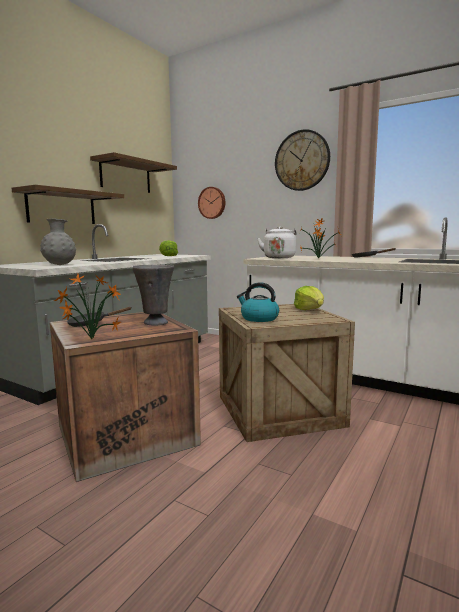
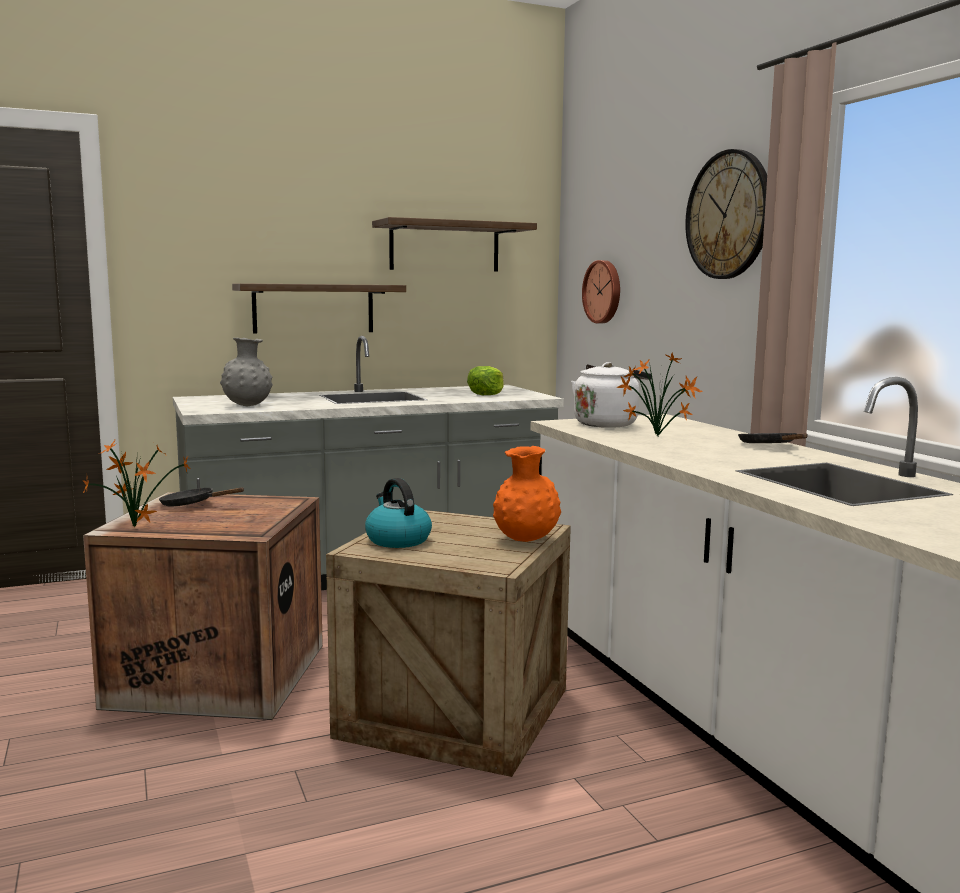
camera: 35 degrees right, 0 degrees up
(155, 323) = (256, 518): grey vase -> none
(309, 310) = (525, 540): lettuce -> orange vase

